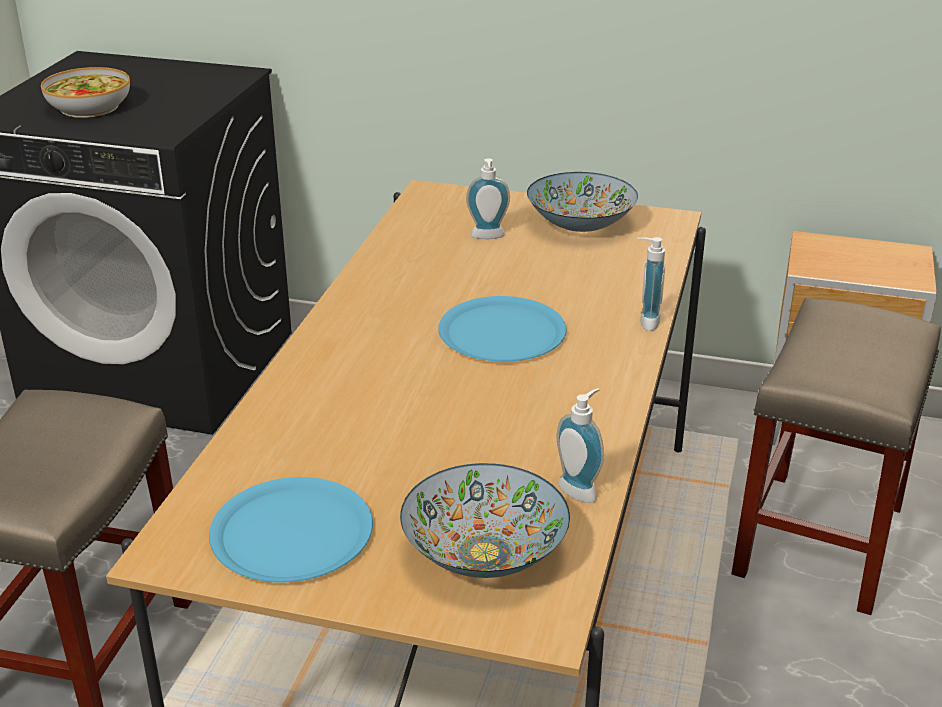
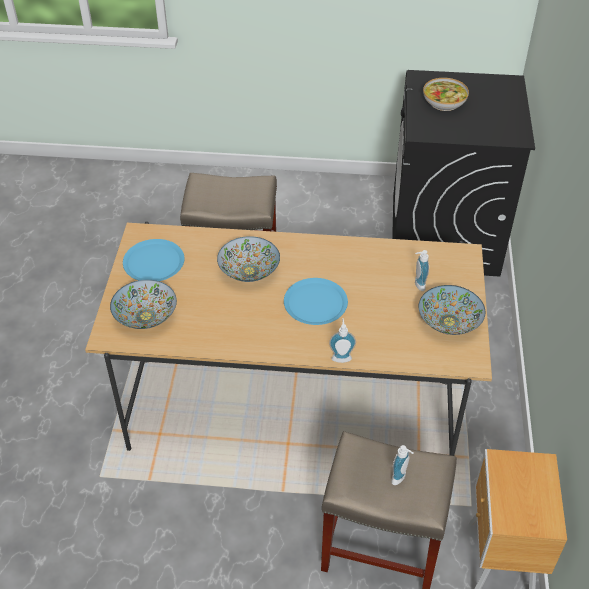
camera: 80 degrees right, 15 degrees up
(385, 397) = (249, 271): none -> bowl
(581, 489) = (190, 342): soap dispenser -> soap dispenser (400, 478)

